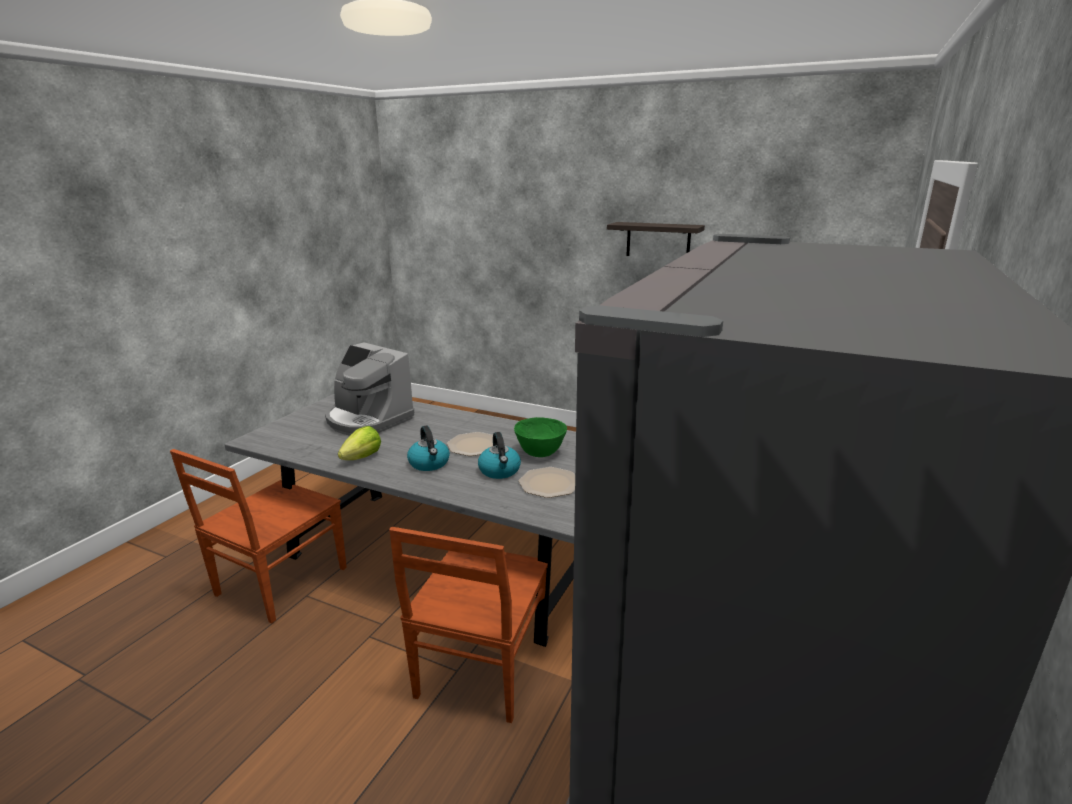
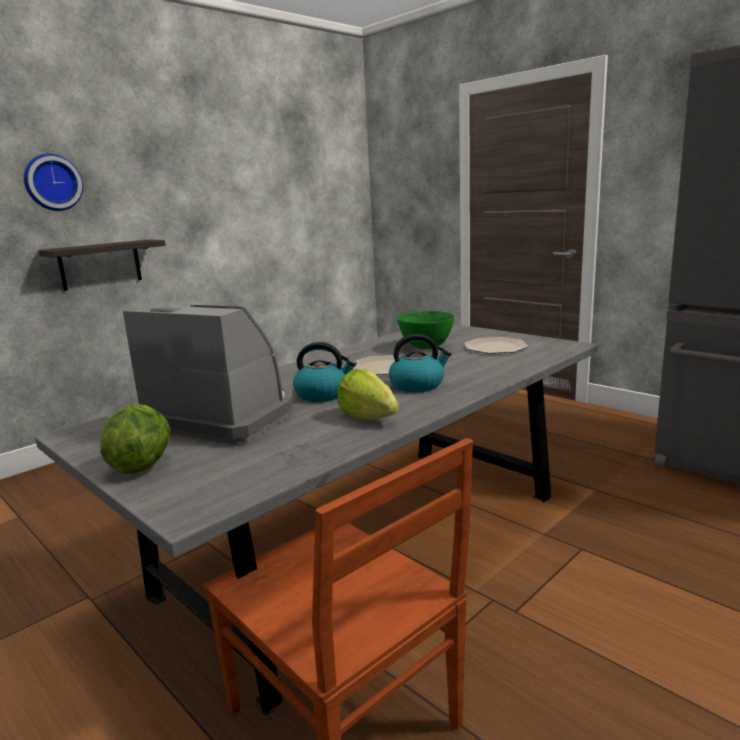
camera: 70 degrees left, 5 degrees down
(302, 418) = (142, 465): none -> lettuce
(368, 419) = (224, 416): coffee machine -> coffee machine turned 120 degrees counterclockwise
(481, 668) = (579, 534): brown chair -> none
(500, 471) = (457, 360): kettle -> kettle (323, 394)
(540, 235) = (52, 182): none -> wall clock
(658, 240) = (205, 178): shelf -> shelf (100, 264)

